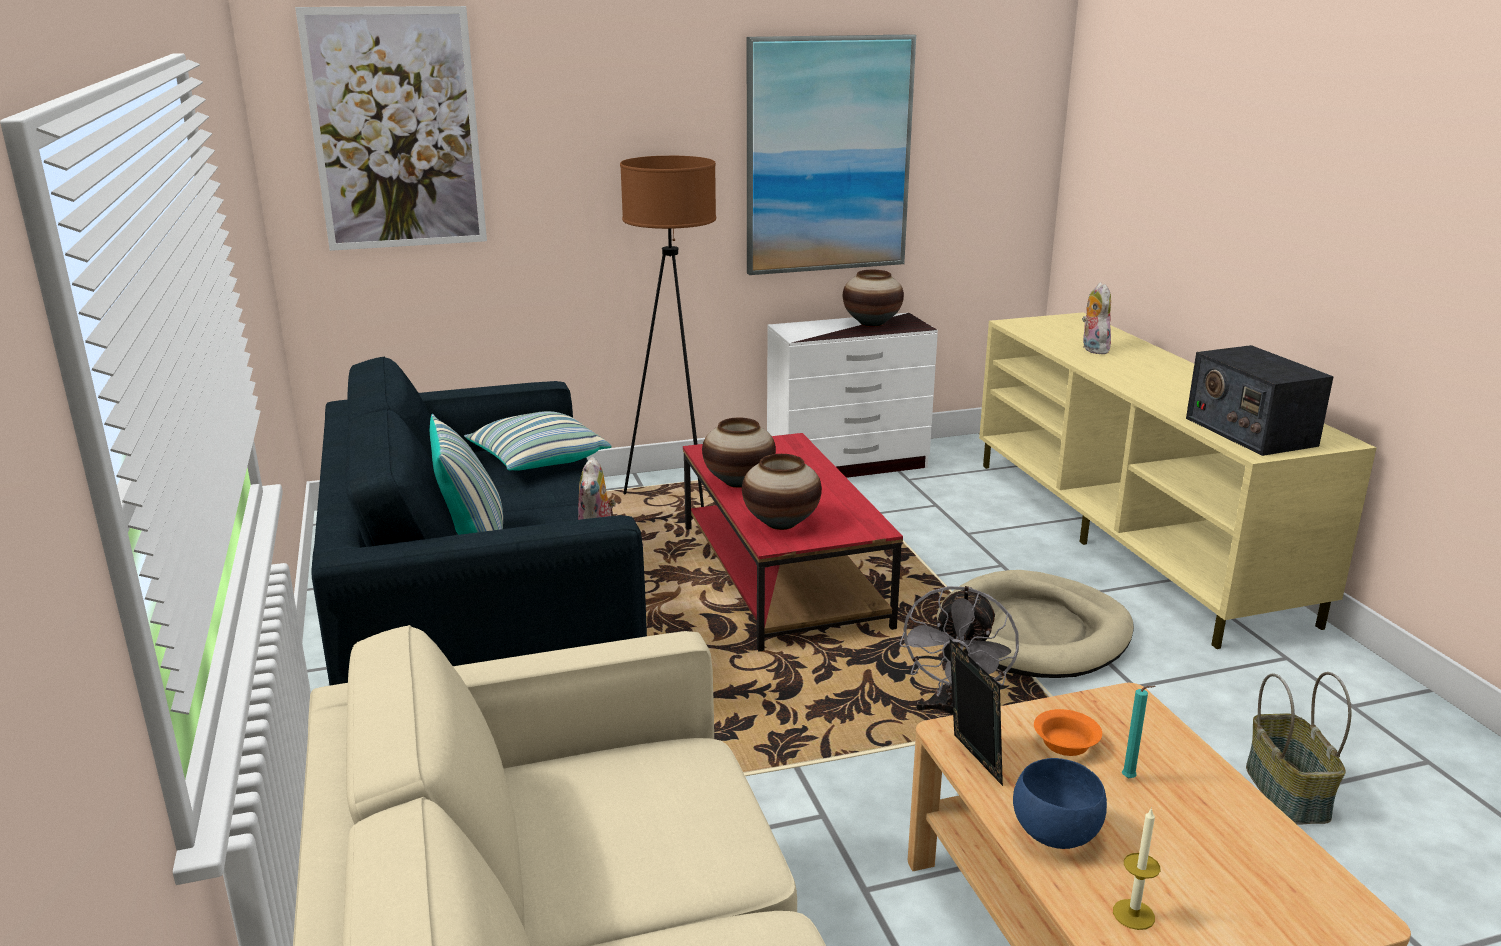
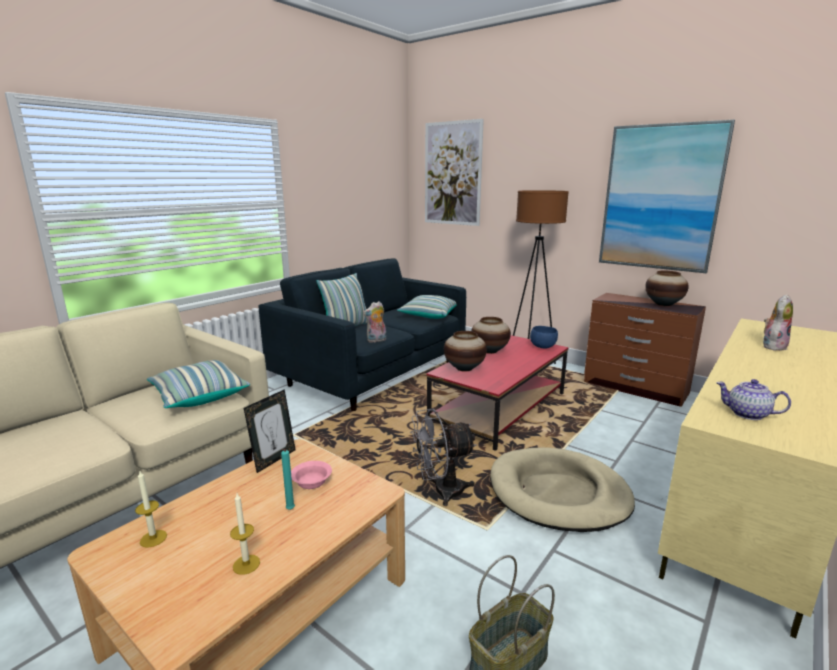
camera: 55 degrees right, 5 degrees down
(645, 783) = (199, 396): none -> pillow
(848, 465) = (635, 388): white dresser -> brown dresser
(1054, 833) = (220, 497): blue bowl -> blue bowl (543, 347)
(1067, 744) = (312, 482): orange bowl -> pink bowl
(1238, 839) = (246, 564): none -> candle
(1249, 431) = (747, 414): radio -> teapot

